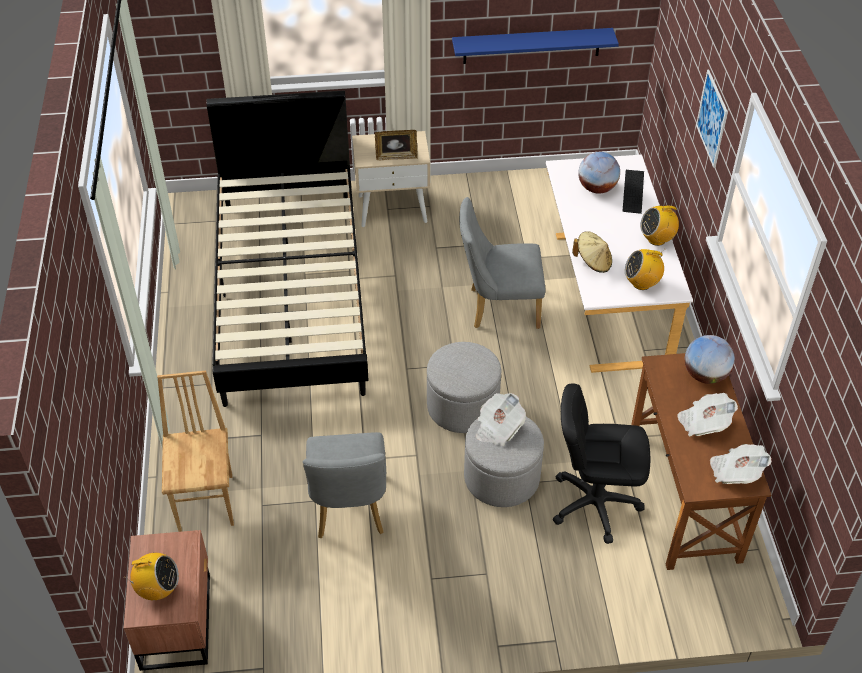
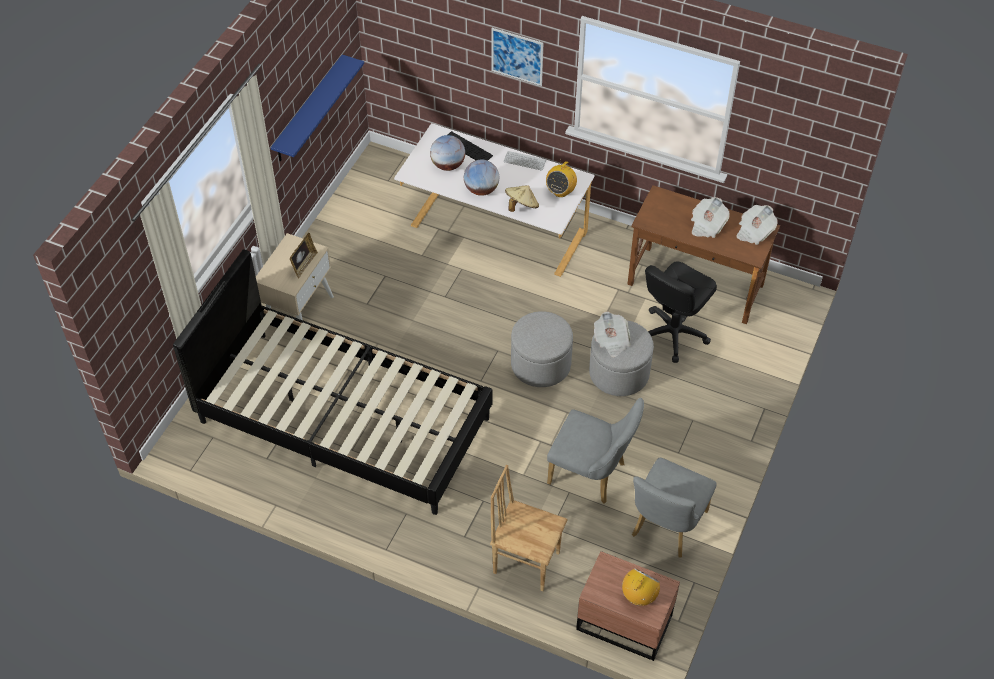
camera: 60 degrees left, 5 degrees up
(498, 308) = (460, 297): grey chair -> grey chair (666, 527)
(657, 239) = (524, 161): radio -> keyboard
(705, 375) = (668, 203): globe -> globe (481, 189)

